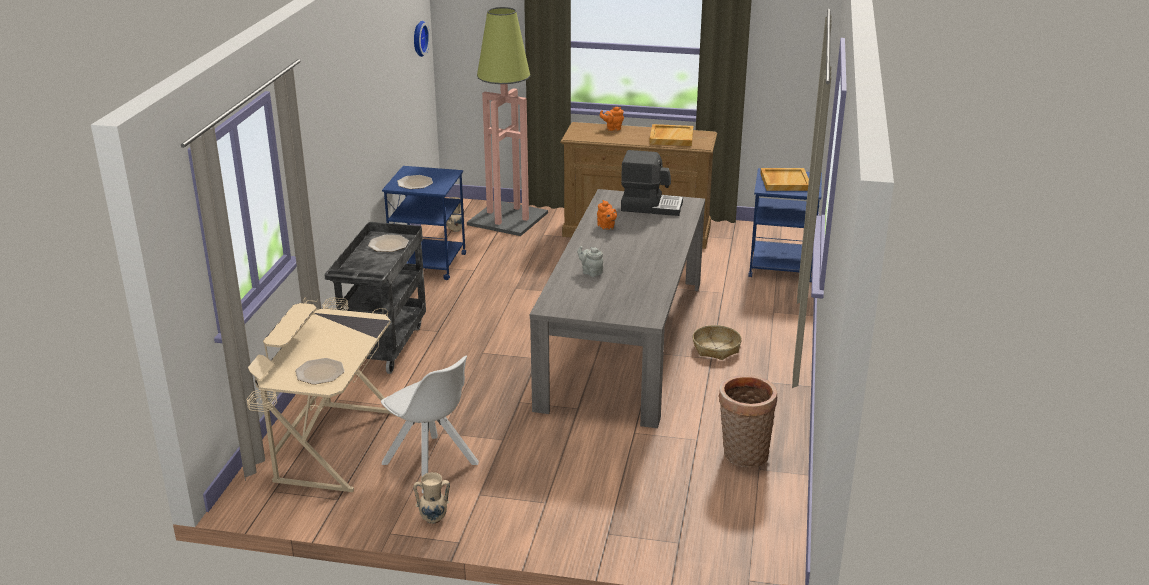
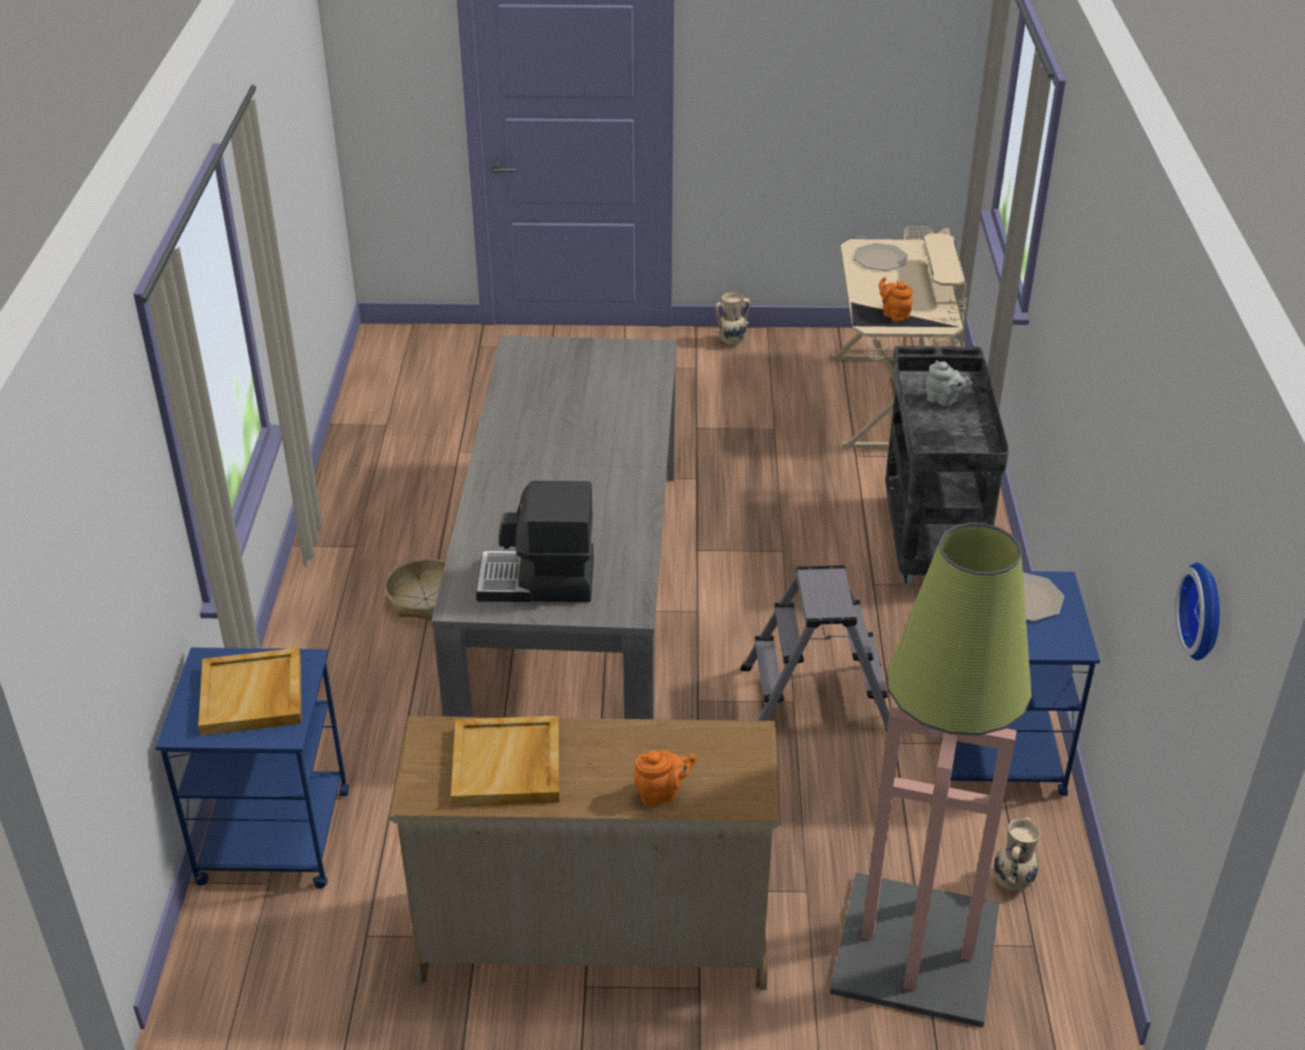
camera: 170 degrees right, 10 degrees up
(388, 244) = (952, 441): plate -> none
(431, 464) = (765, 392): white chair -> none
(503, 287) = (817, 699): none -> grey step ladder
(591, 272) = (613, 414): grey teapot -> grey teapot (944, 400)
(606, 227) = (610, 515): orange teapot -> orange teapot (894, 314)
(743, 456) = (403, 437): basket -> none

